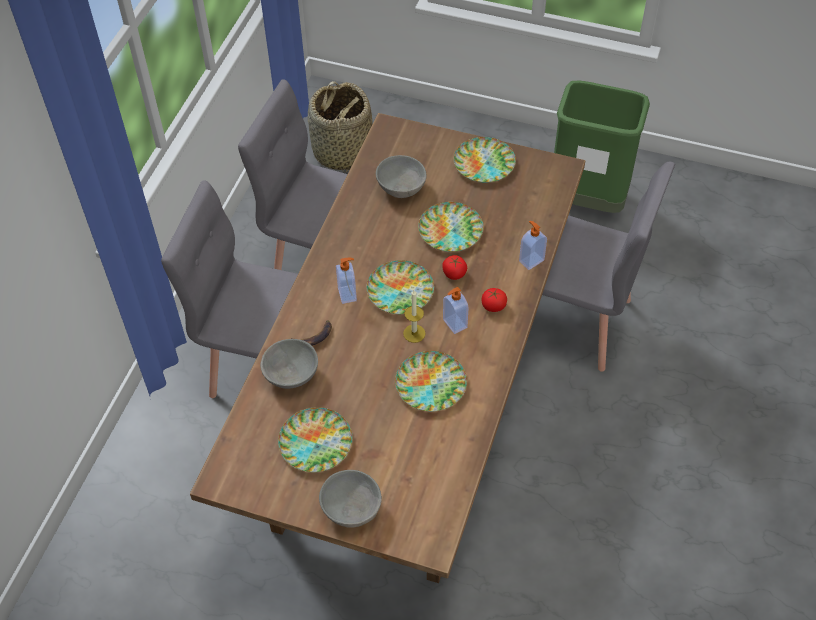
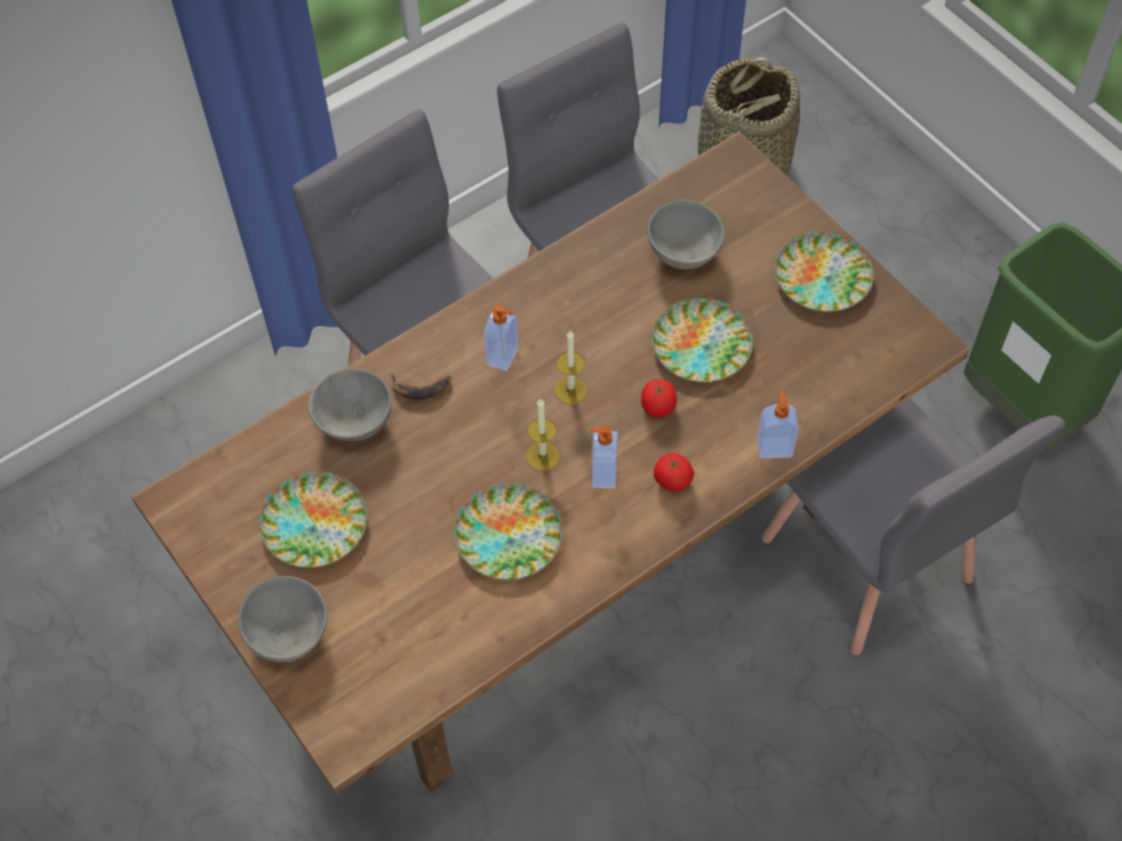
camera: 35 degrees right, 5 degrees up
(400, 291) = (570, 390): plate -> candle

